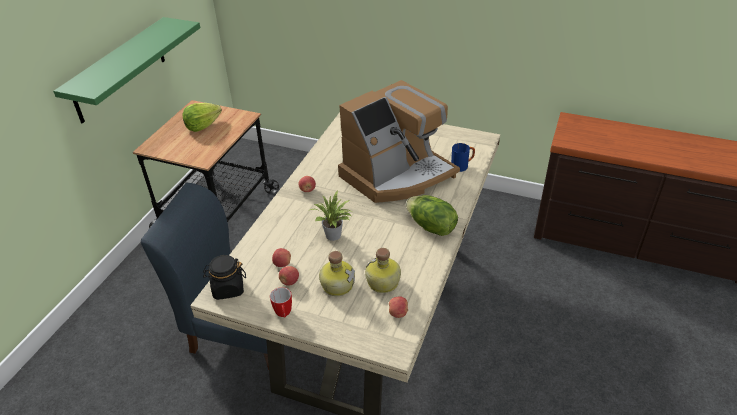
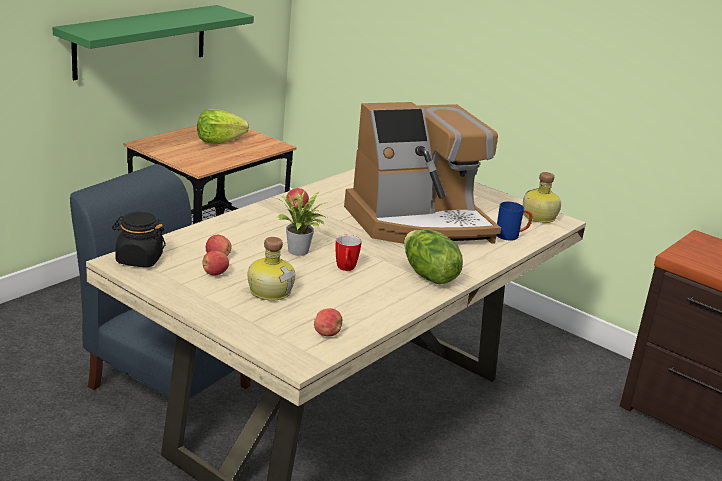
camera: 15 degrees right, 15 degrees down
(284, 315) = (186, 297): mug -> mug (345, 269)
(383, 283) = (328, 304): bottle -> bottle (539, 217)

